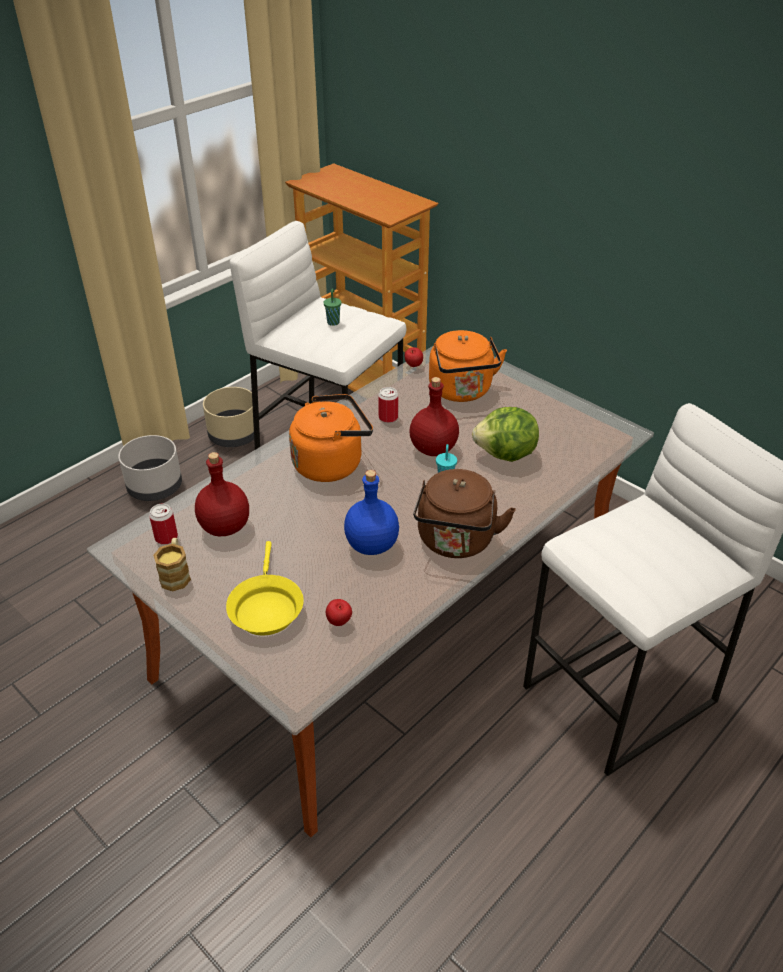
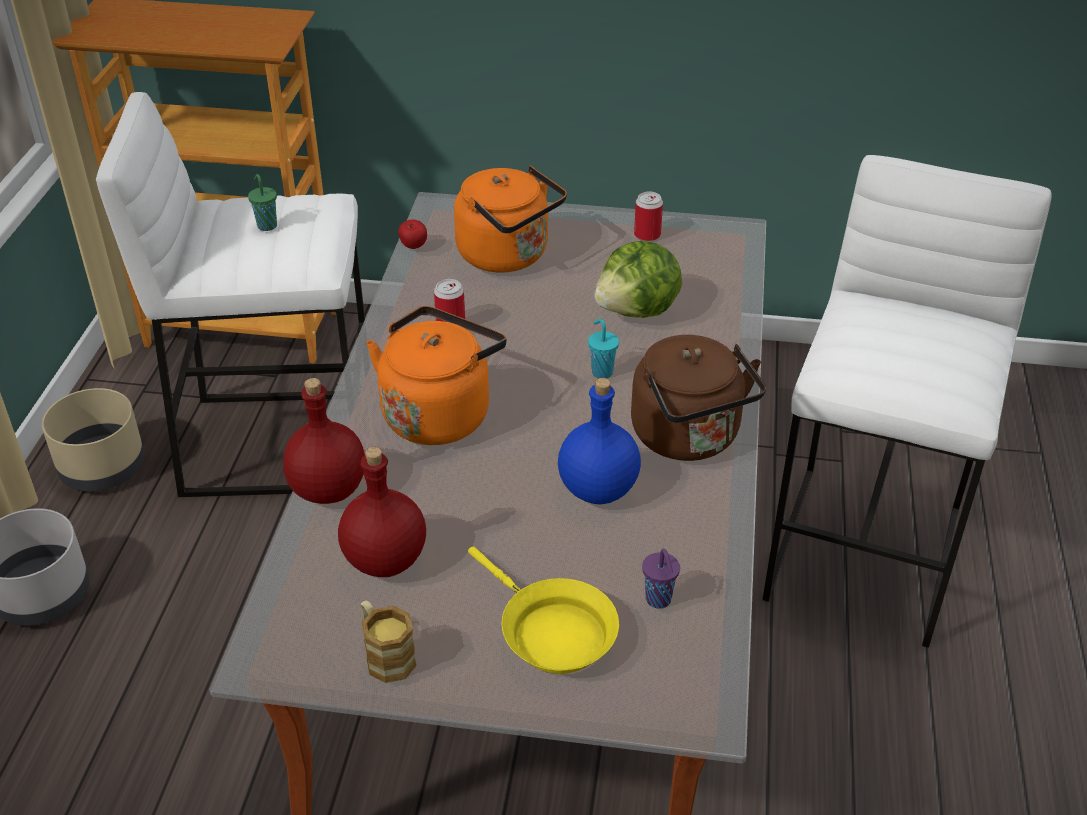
camera: 35 degrees left, 0 degrees up
(166, 537) = (316, 615): can -> can (647, 235)
(339, 622) = (659, 600): apple -> purple cup
(432, 449) = (547, 341): red bottle -> red bottle (327, 490)

